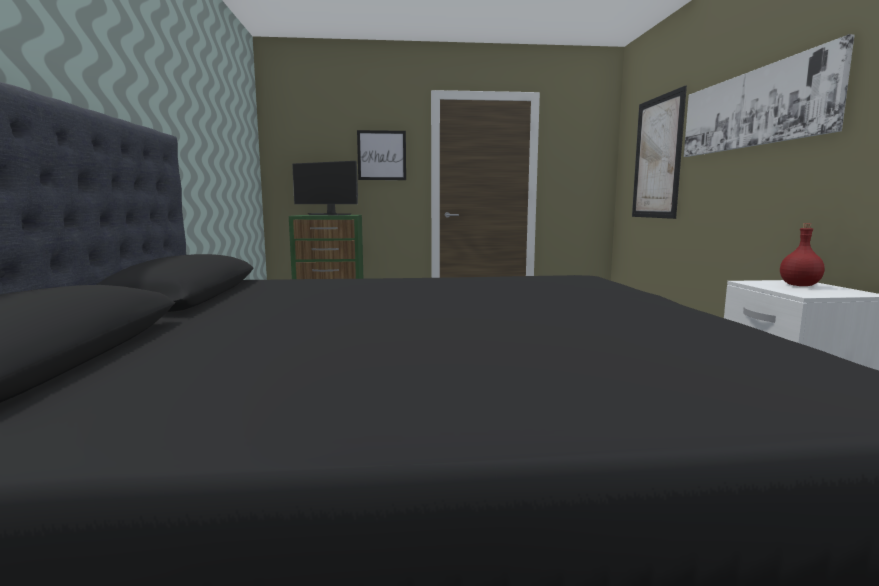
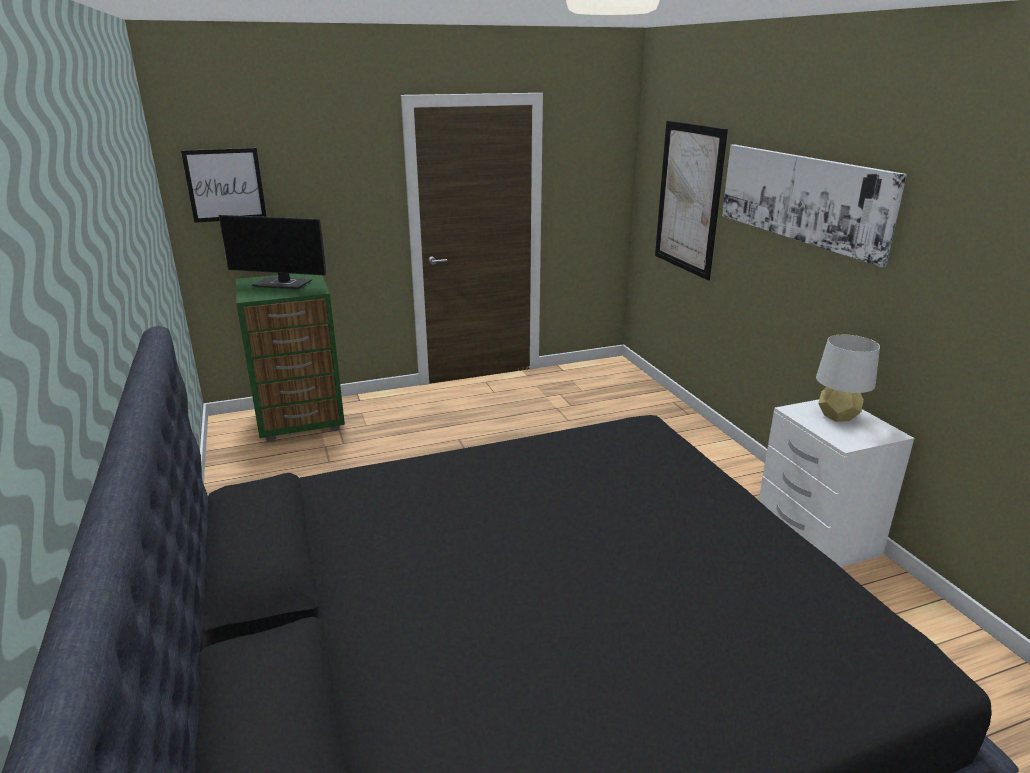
camera: 15 degrees left, 15 degrees up
(381, 155) = (340, 189): picture -> picture (225, 185)
(798, 285) = (837, 416): red bottle -> grey table lamp

